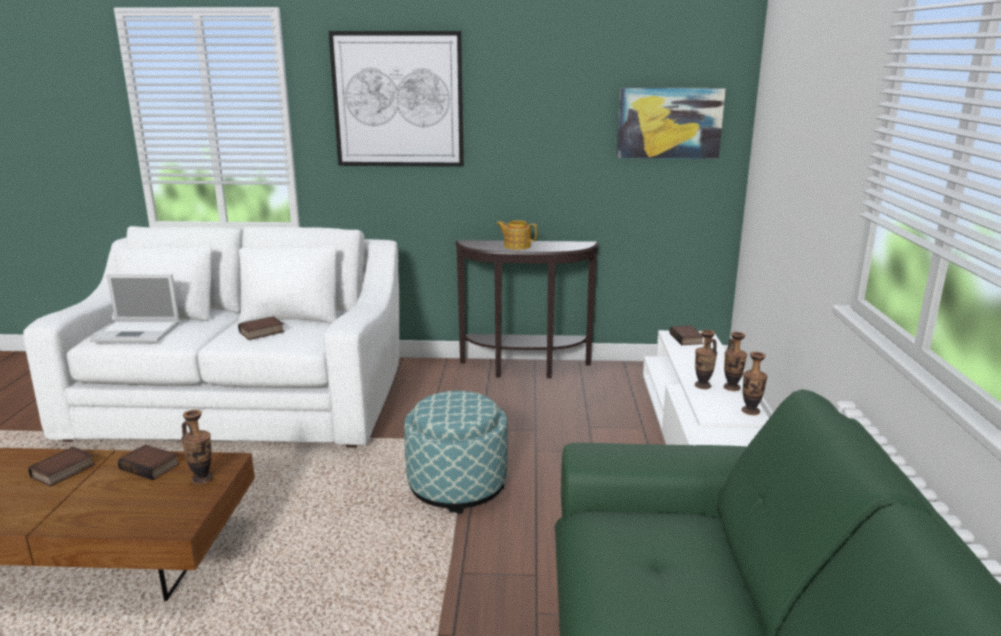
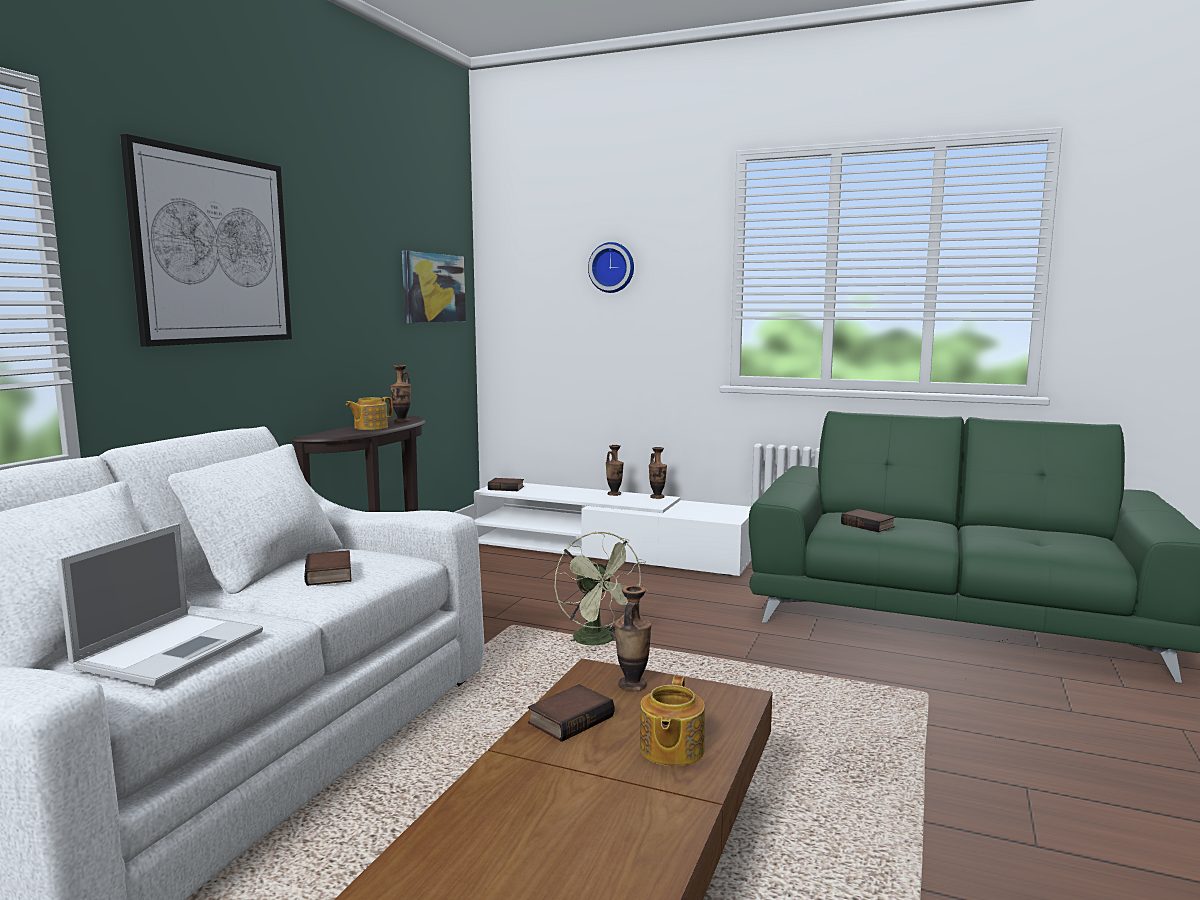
camera: 70 degrees left, 10 degrees down
(63, 472) = (531, 790): book -> book (869, 525)
(100, 508) = (670, 750): none -> teapot
(457, 486) = (599, 642): ottoman -> green fan
(702, 386) = (602, 499): vase -> vase (402, 421)
(811, 116) = (612, 267): none -> wall clock

